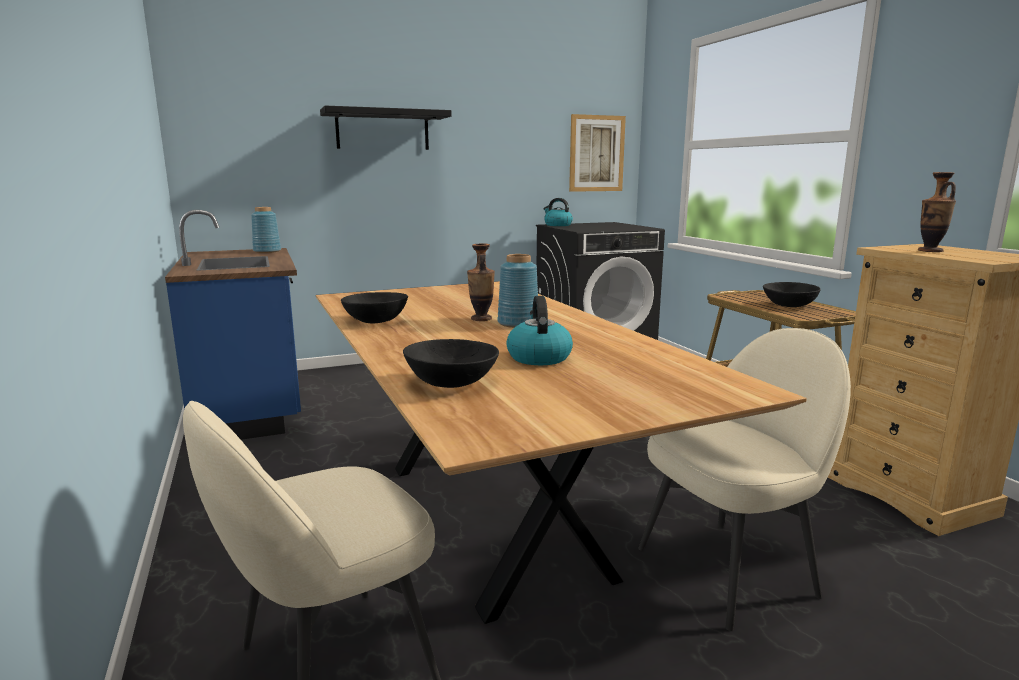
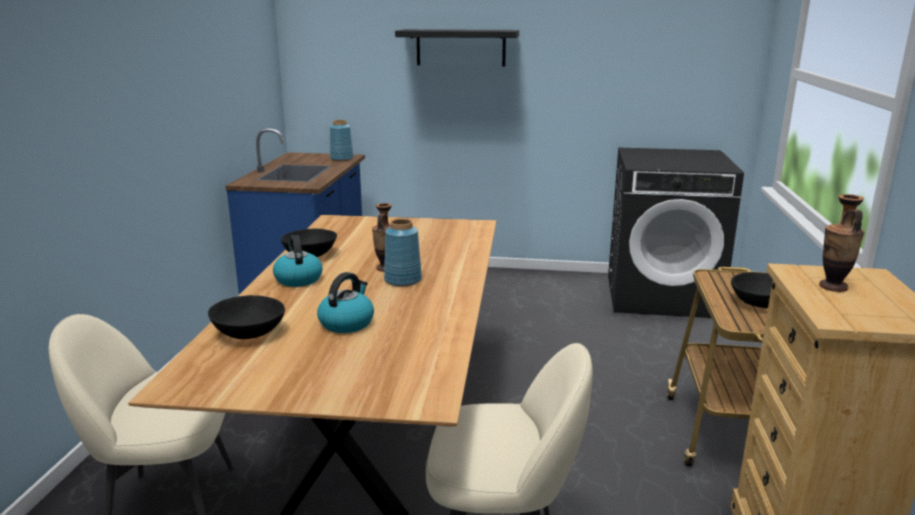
camera: 30 degrees right, 5 degrees up
(557, 225) = (636, 151): kettle -> kettle (298, 279)
(596, 153) = (704, 70): picture -> none

